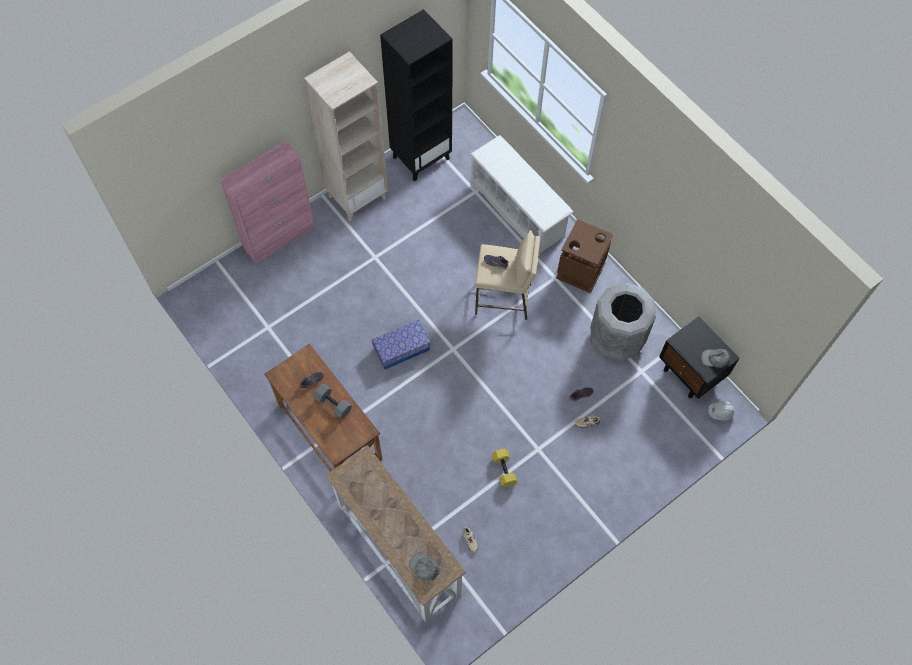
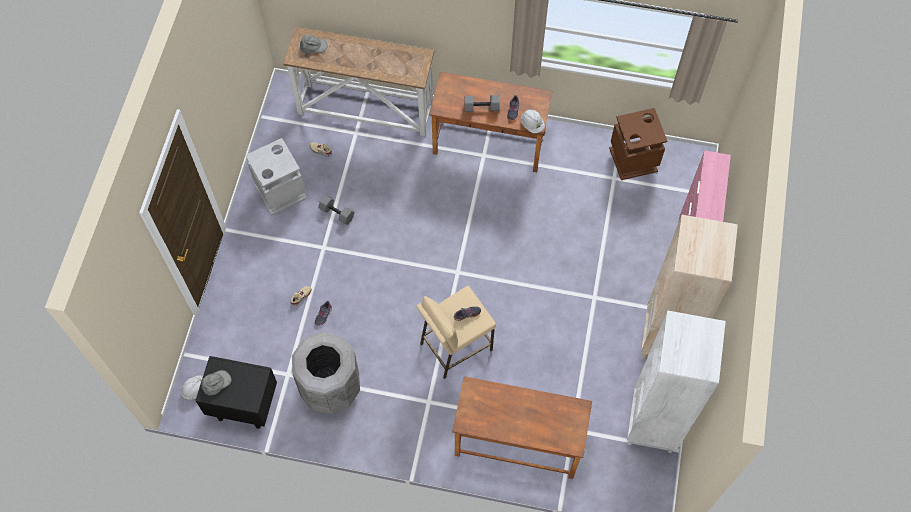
camera: 140 degrees right, 0 degrees up
(310, 357) = (532, 124): none -> white hard hat
(401, 349) = (497, 241): storage box -> none
(421, 157) = (653, 424): black bookcase -> white bookcase
(503, 470) = (337, 213): yellow dumbbell -> grey dumbbell
(518, 210) = (518, 442): white shoe rack -> brown desk
(535, 527) = (280, 192): none -> grey trash can
(580, 271) = (412, 426): brown trash can -> brown trash can (633, 159)

